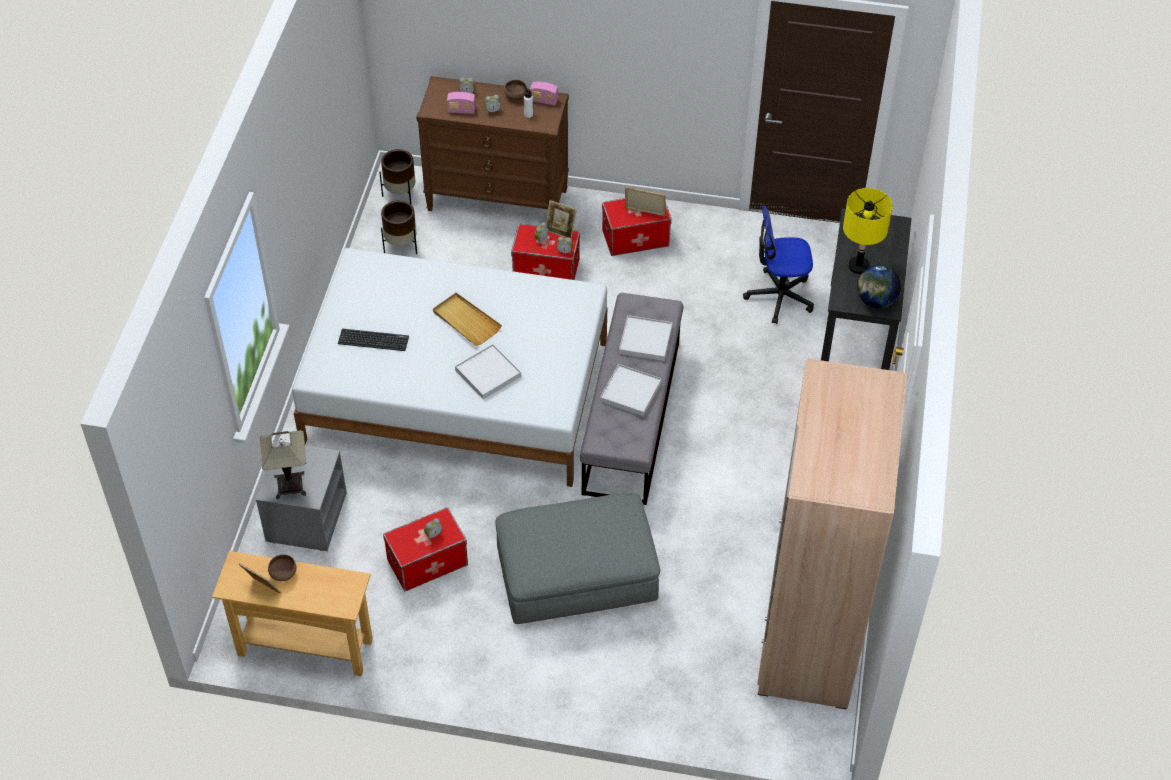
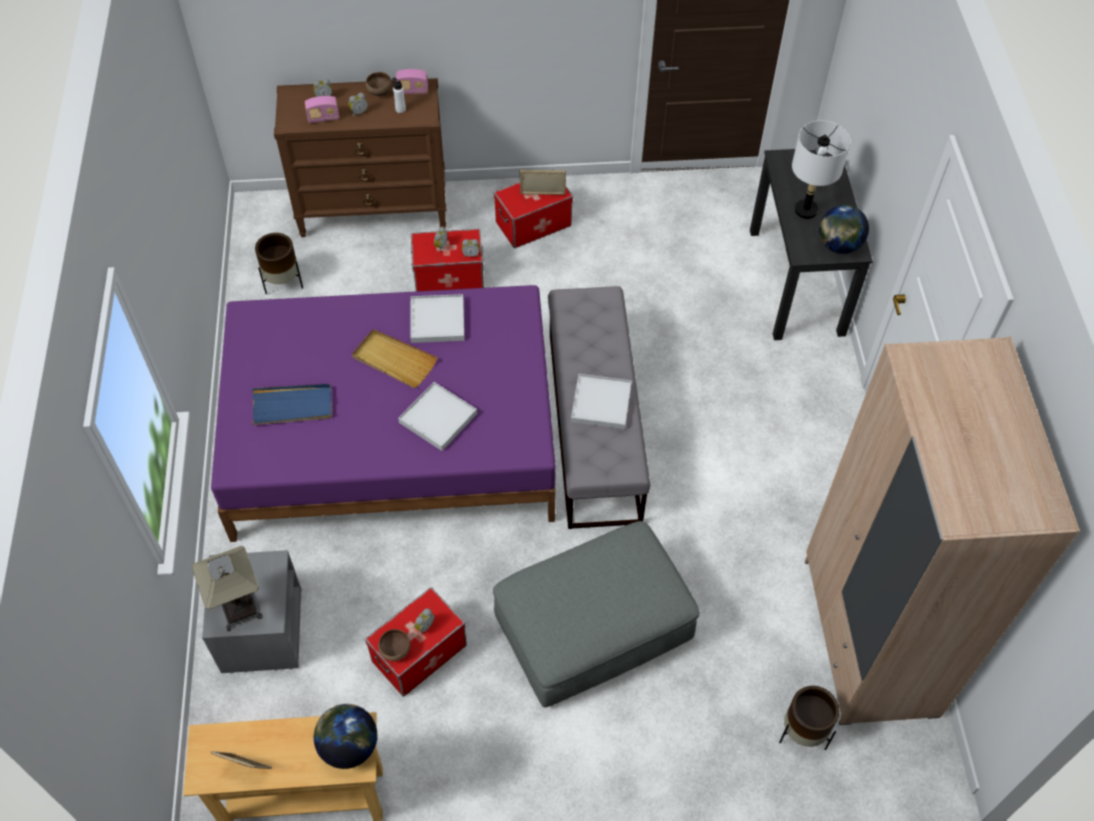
camera: 15 degrees left, 5 degrees up
(283, 574) = (267, 740): brown bowl -> brown bowl (395, 650)
(343, 592) = (349, 746): none -> globe
(373, 340) = (292, 406): keyboard -> blue tray
(401, 195) = (266, 225): brown planter -> brown planter (803, 732)
(457, 390) = (393, 436): white bed -> purple bed
(560, 231) = (459, 233): picture frame -> none
(645, 340) = (597, 339): white tray -> white tray (437, 320)
(779, 296) = (703, 257): office chair -> none
(858, 266) = (806, 210): yellow table lamp -> white table lamp

